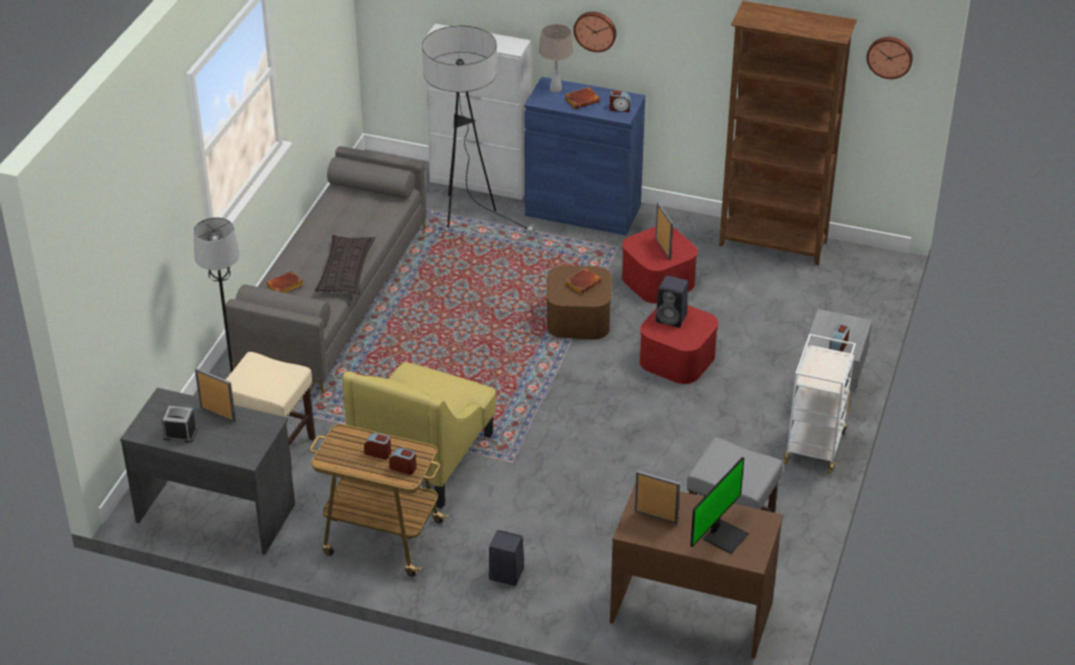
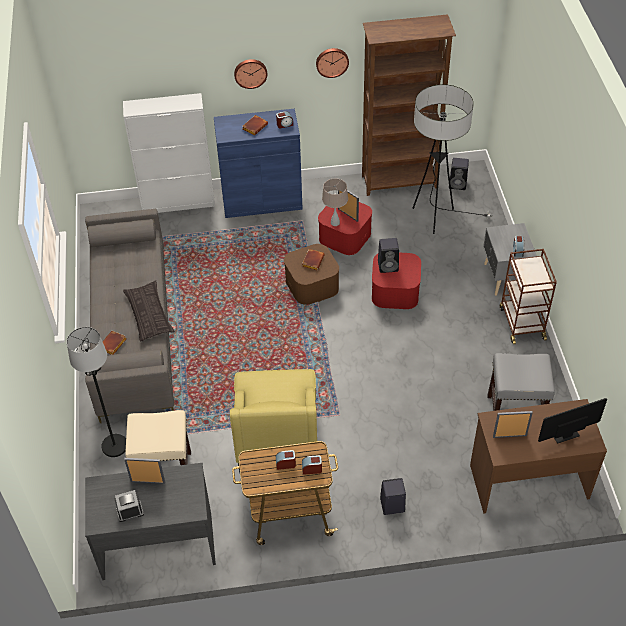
camera: 25 degrees left, 10 degrees up
(467, 216) = (186, 232): floor lamp -> floor lamp (435, 219)
(555, 89) = (230, 123): beige table lamp -> beige table lamp (335, 223)
(724, 536) = (562, 432): monitor -> monitor turned 120 degrees counterclockwise
(814, 446) = (521, 322): white cart -> brown cart
(849, 269) = (458, 184): none -> black speaker
(890, 56) = (470, 33): wall clock -> wall clock (332, 62)

